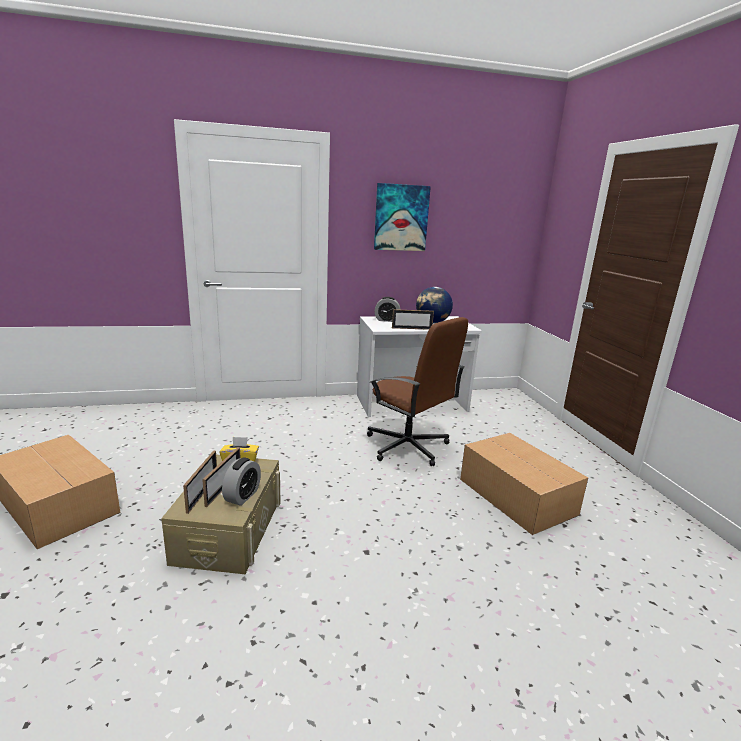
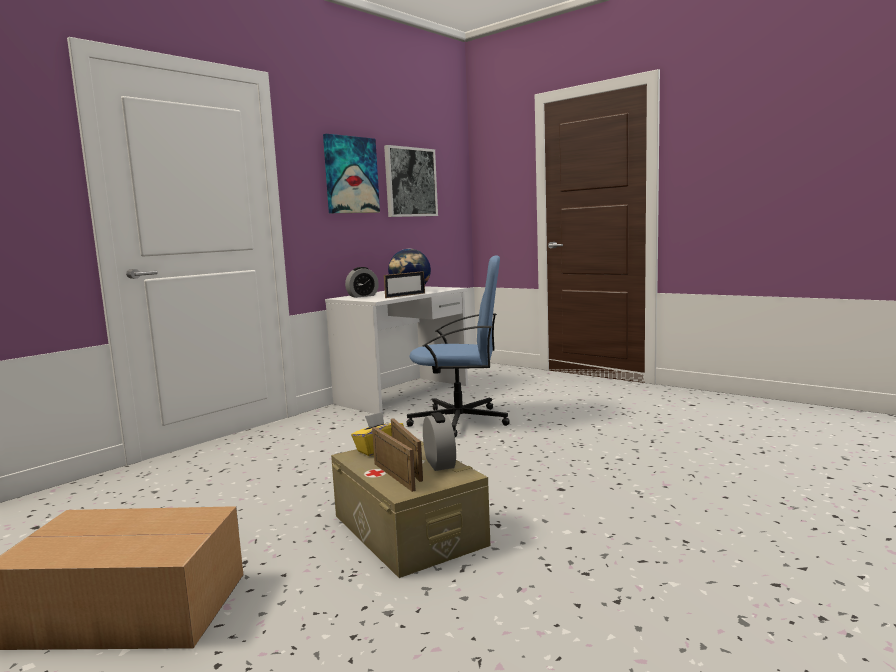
camera: 35 degrees left, 10 degrees down
(408, 446) = (461, 421): brown office chair -> blue office chair
(467, 225) = (410, 182): none -> picture
(516, 495) = (601, 419): cardboard box -> none

